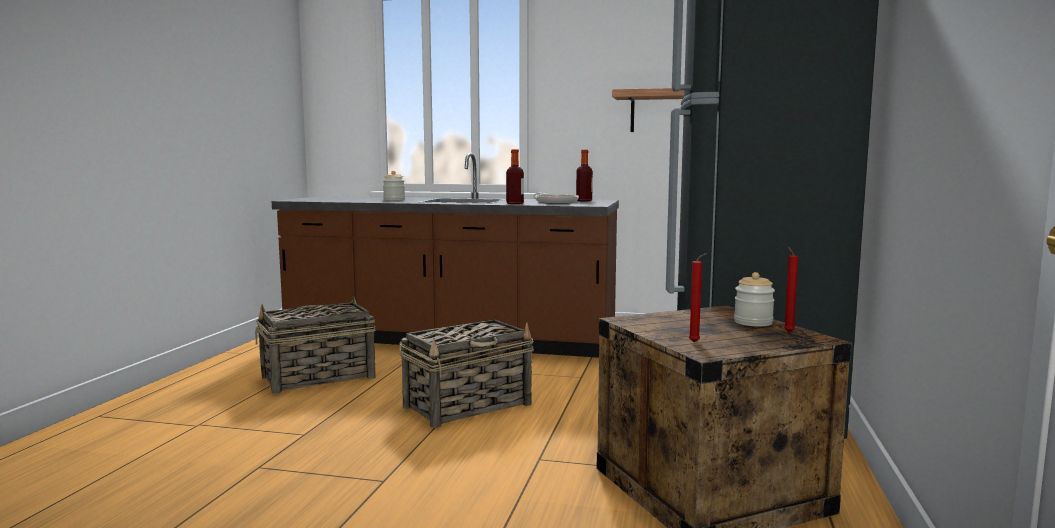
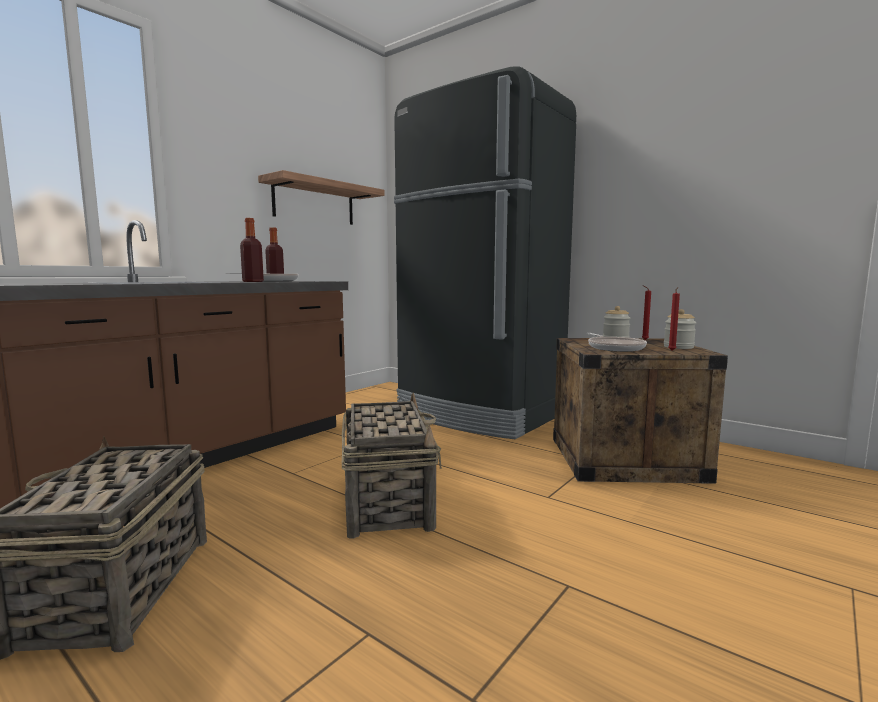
camera: 65 degrees left, 0 degrees up
(394, 200) = (41, 283): jar -> jar (678, 347)
(671, 324) = (614, 348): none -> frying pan

